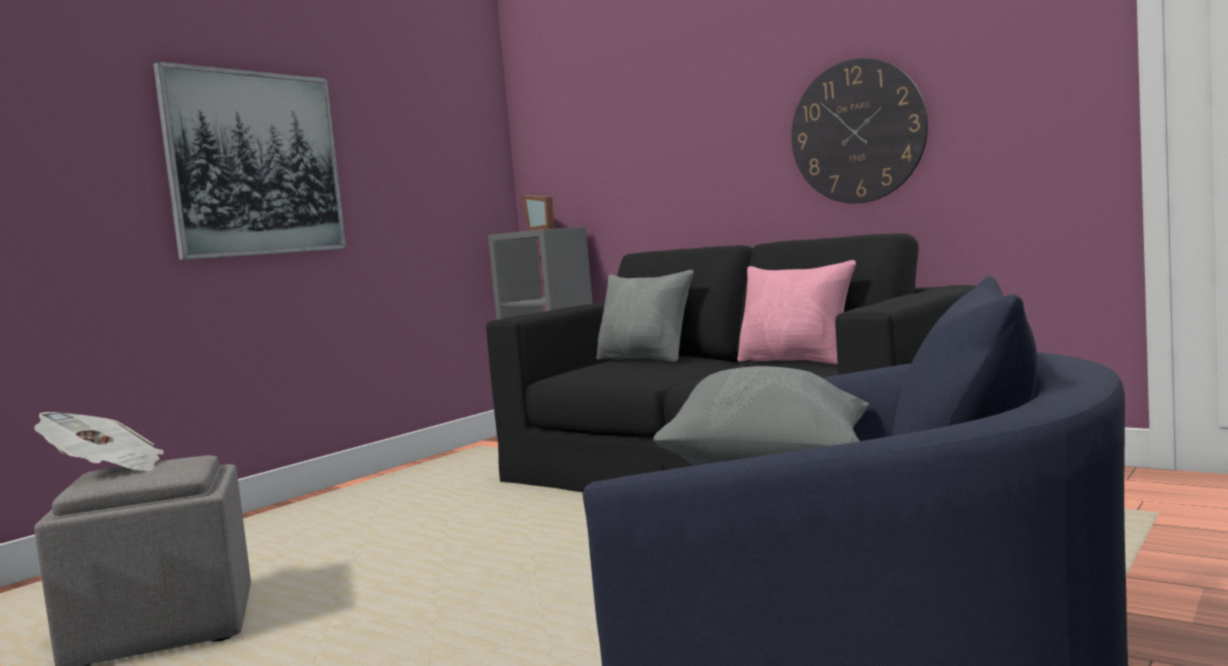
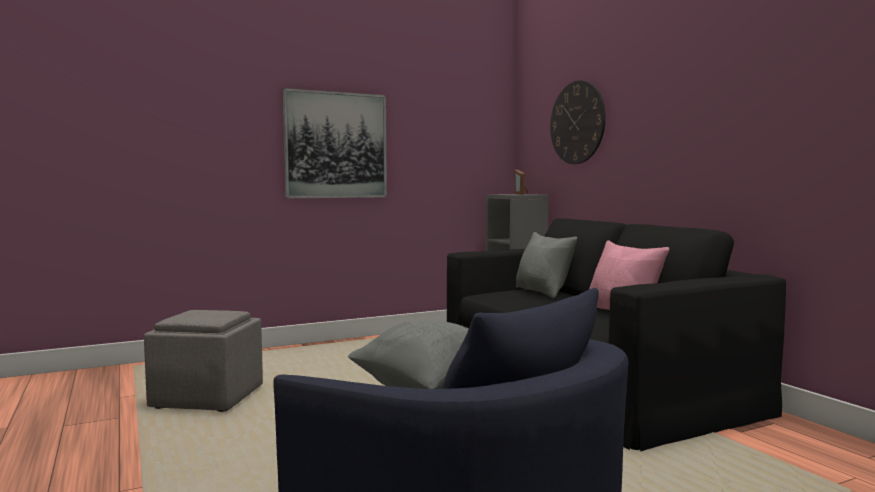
camera: 25 degrees right, 0 degrees up
(106, 470) = (194, 311): newspaper -> none
(857, 131) = (715, 148): wall clock -> wall clock (577, 122)

